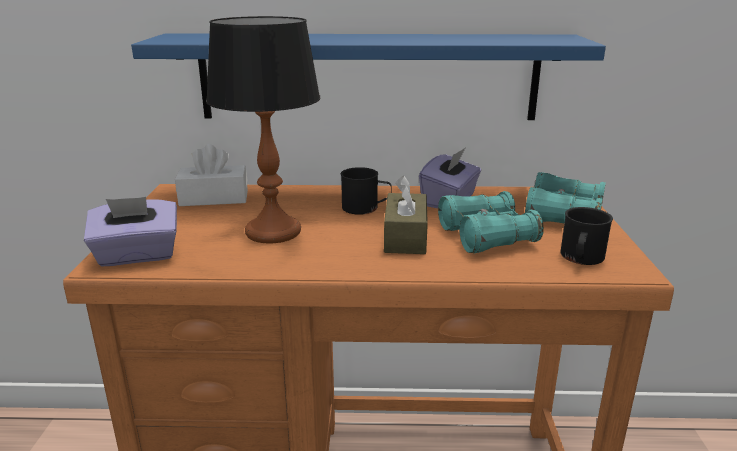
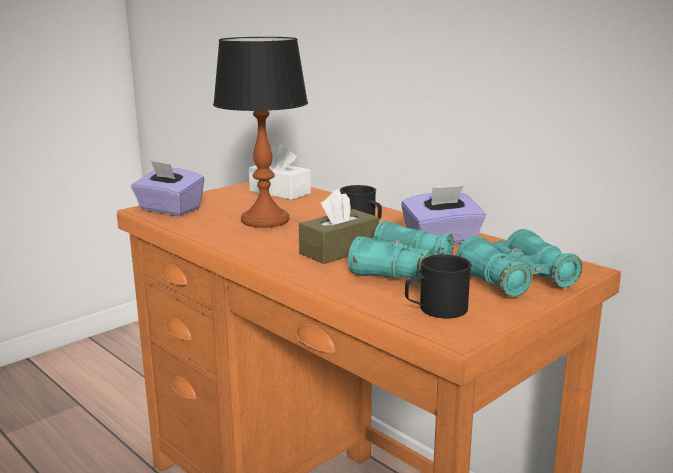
camera: 45 degrees right, 5 degrees down
(368, 77) = (419, 104): blue shelf -> none

